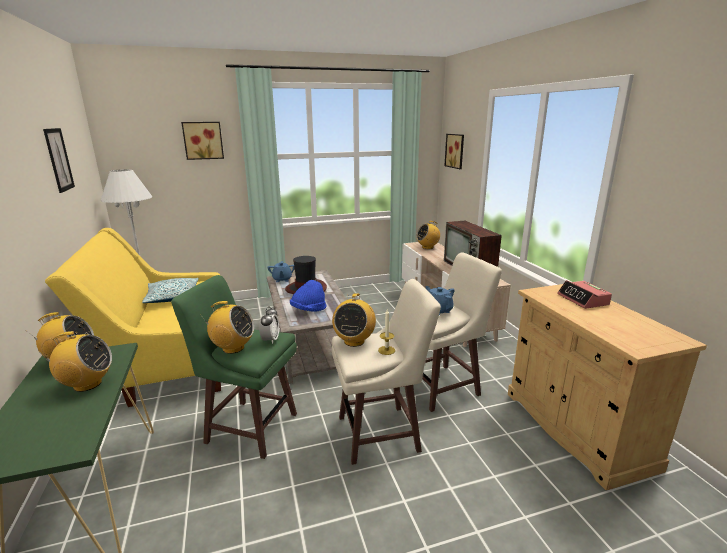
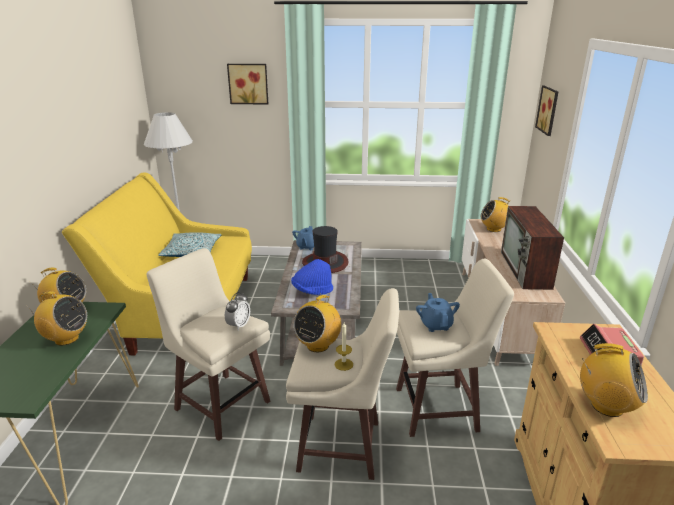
camera: 20 degrees right, 5 degrees up
(59, 159) = (96, 110): picture -> none
(233, 348) = (200, 327): radio -> radio (606, 406)
(250, 427) = (221, 403): green stool -> beige stool

